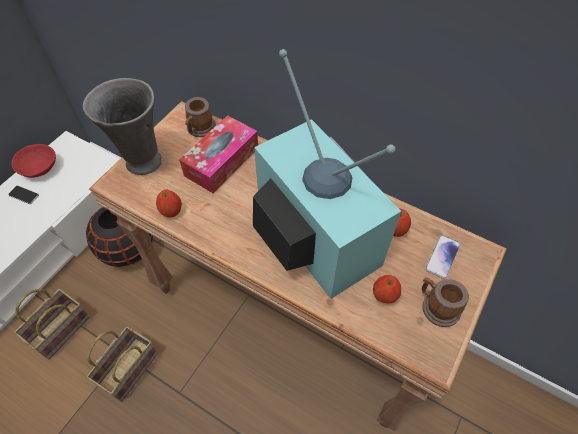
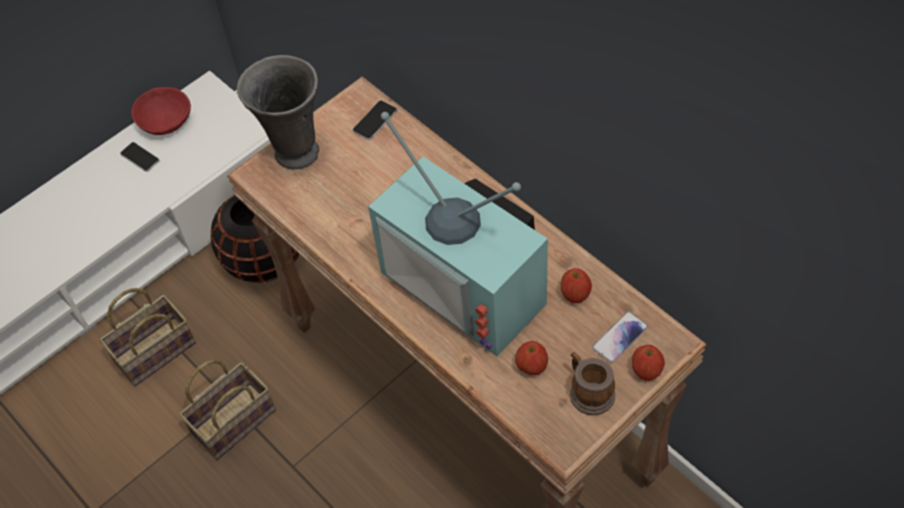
camera: 20 degrees right, 0 degrees up
(171, 211) = (315, 221): apple -> apple (646, 371)
(200, 129) = (375, 121): mug -> phone
(222, 161) = (391, 169): tissue box -> none
(311, 237) = (470, 283): television -> television turned 150 degrees clockwise

